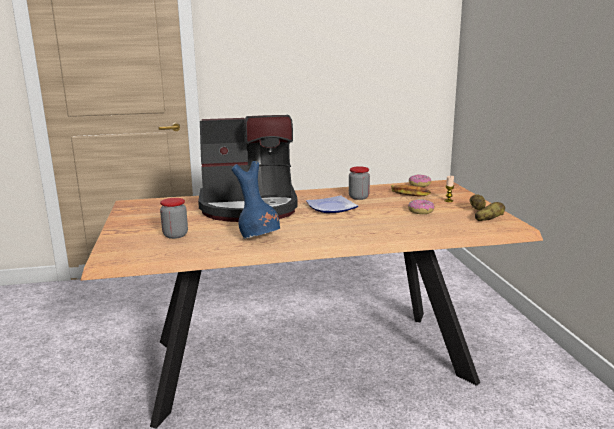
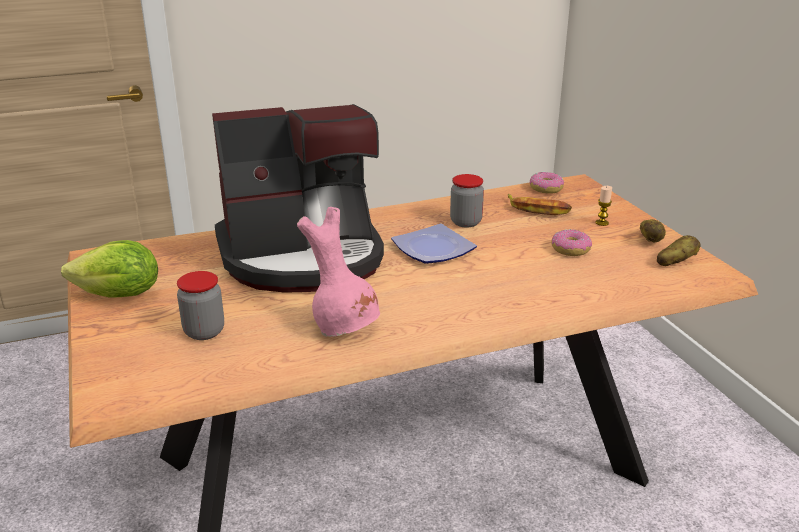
camera: 10 degrees left, 10 degrees up
(135, 219) = (120, 295): none -> lettuce
(259, 238) = (345, 328): blue vase -> pink vase

